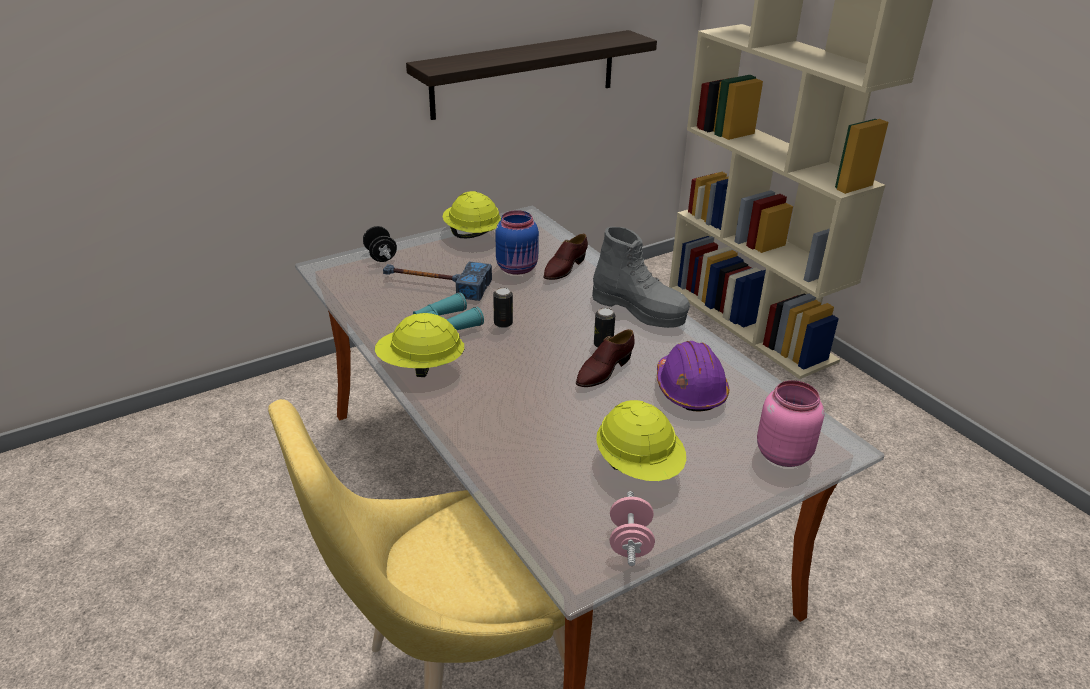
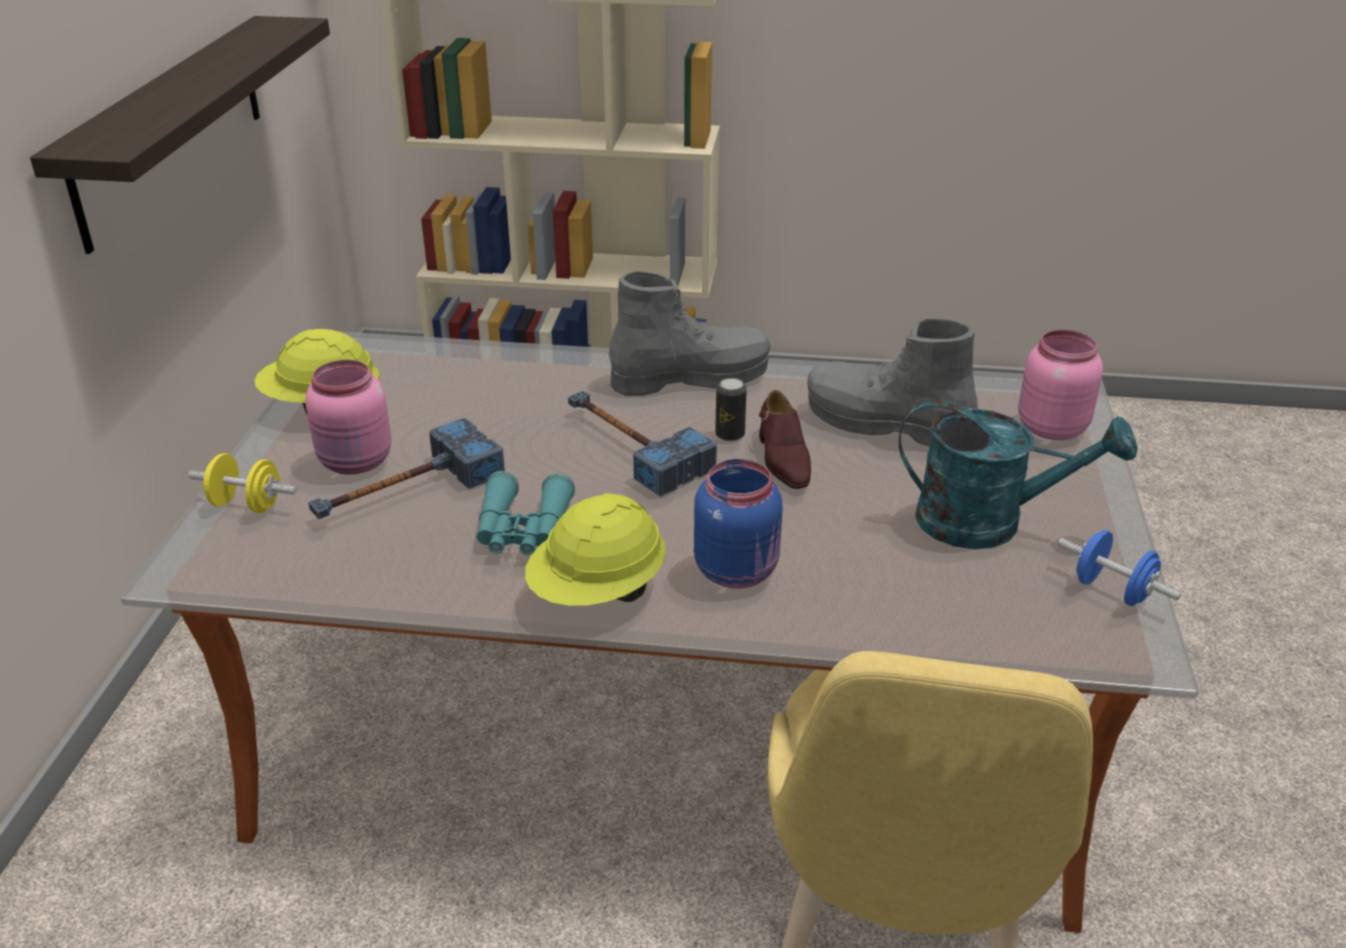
camera: 50 degrees left, 0 degrees up
(381, 256) = (246, 505): black dumbbell -> yellow dumbbell
(441, 263) = (356, 462): none -> pink jar
(503, 323) = (585, 481): can -> none
(518, 268) = (470, 412): blue jar -> blue jar (738, 570)
(550, 321) = (630, 446): none -> hammer
(564, 268) = (523, 381): brown shoe -> none
(630, 542) = (1112, 590): pink dumbbell -> blue dumbbell
(639, 466) = (988, 522): yellow hard hat -> turquoise watering can
(690, 389) = (885, 424): purple hard hat -> grey boot

